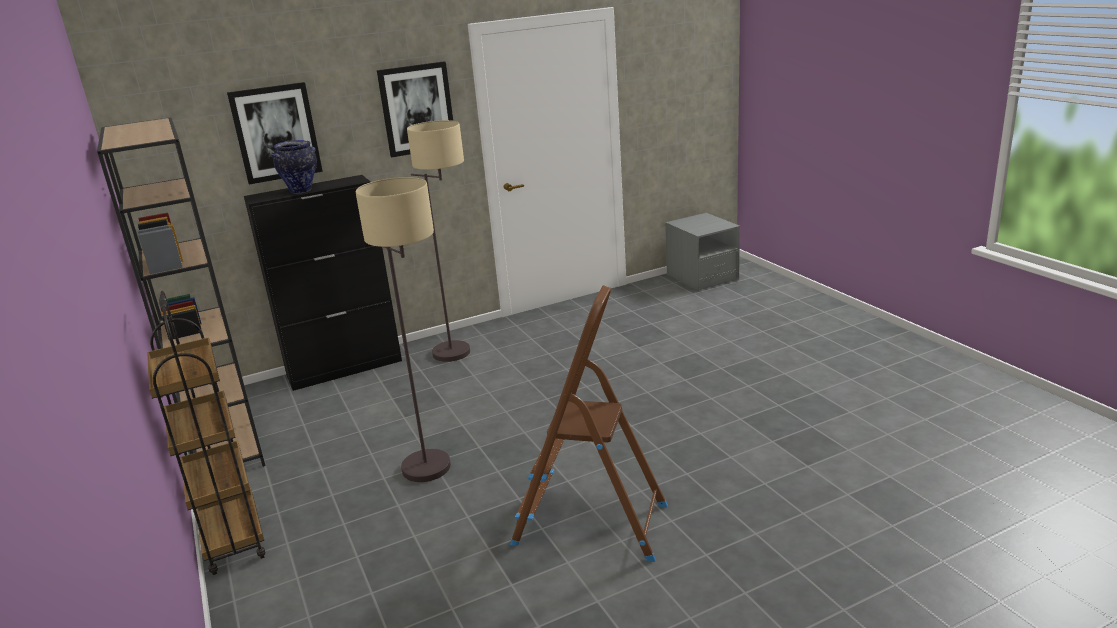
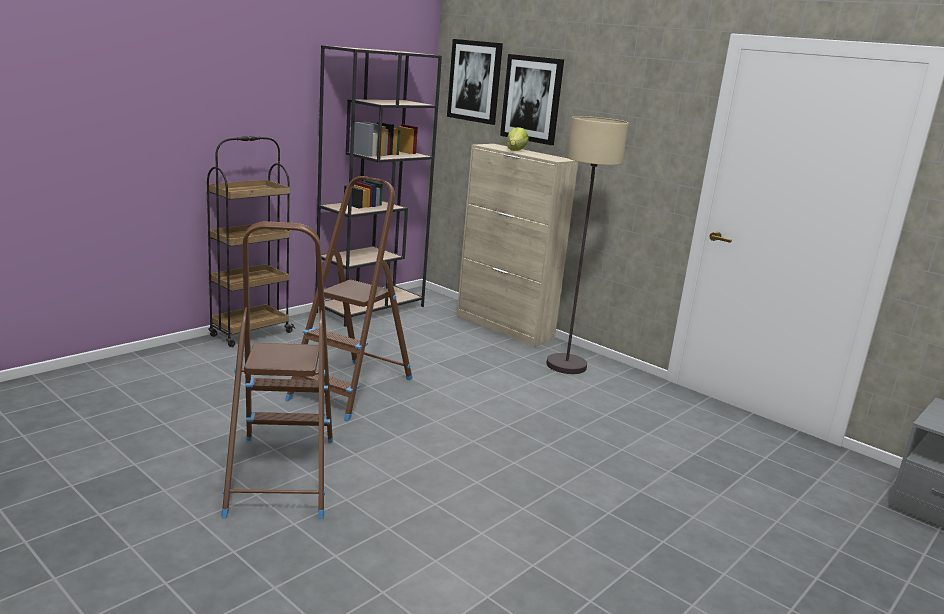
camera: 65 degrees right, 5 degrees down
(301, 190) = (515, 151): vase -> lettuce
(345, 368) = (504, 327): black cabinet -> beige cabinet
(417, 109) = (649, 114): picture -> picture (475, 81)
(434, 473) = (350, 389): beige floor lamp -> brown step ladder

